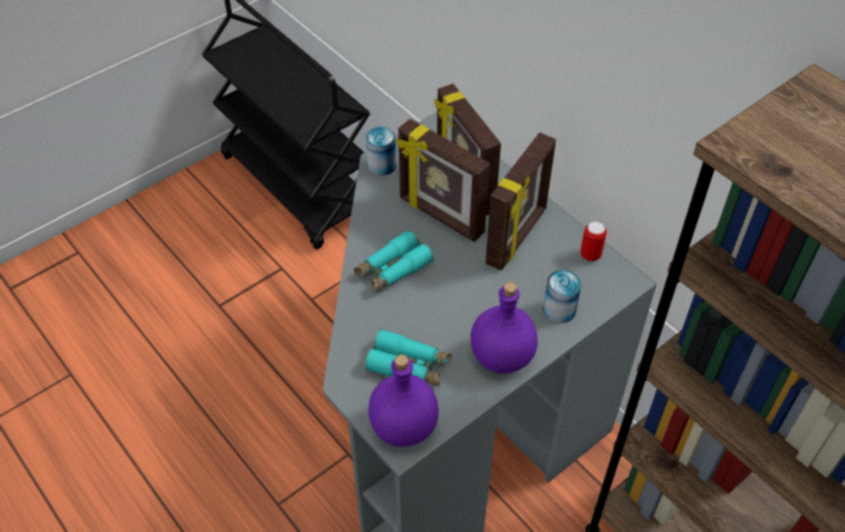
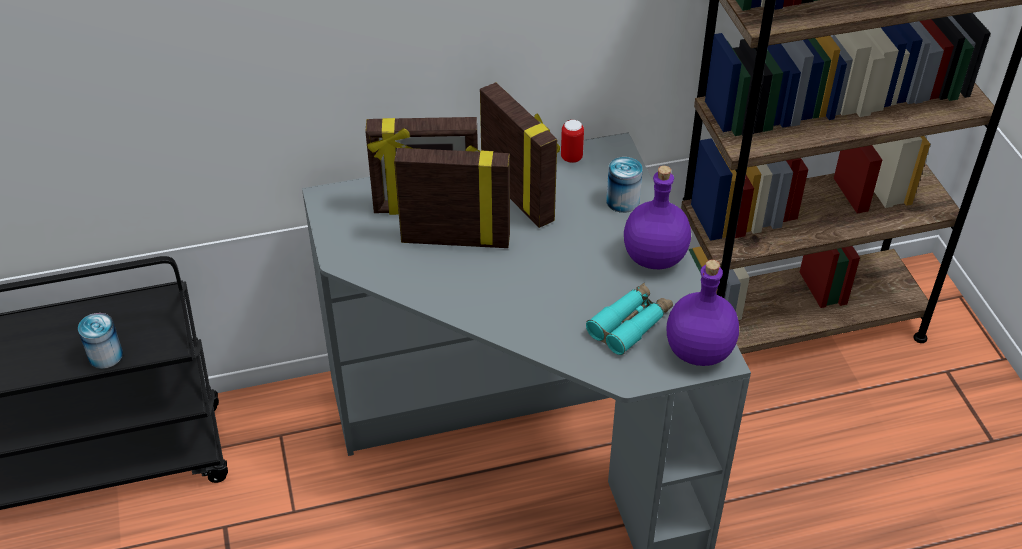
camera: 65 degrees left, 5 degrees down
(381, 165) = (350, 258): can -> can (105, 355)
(393, 269) = (502, 296): turquoise binoculars -> none
(440, 216) = (455, 238): picture frame -> picture frame turned 150 degrees counterclockwise

